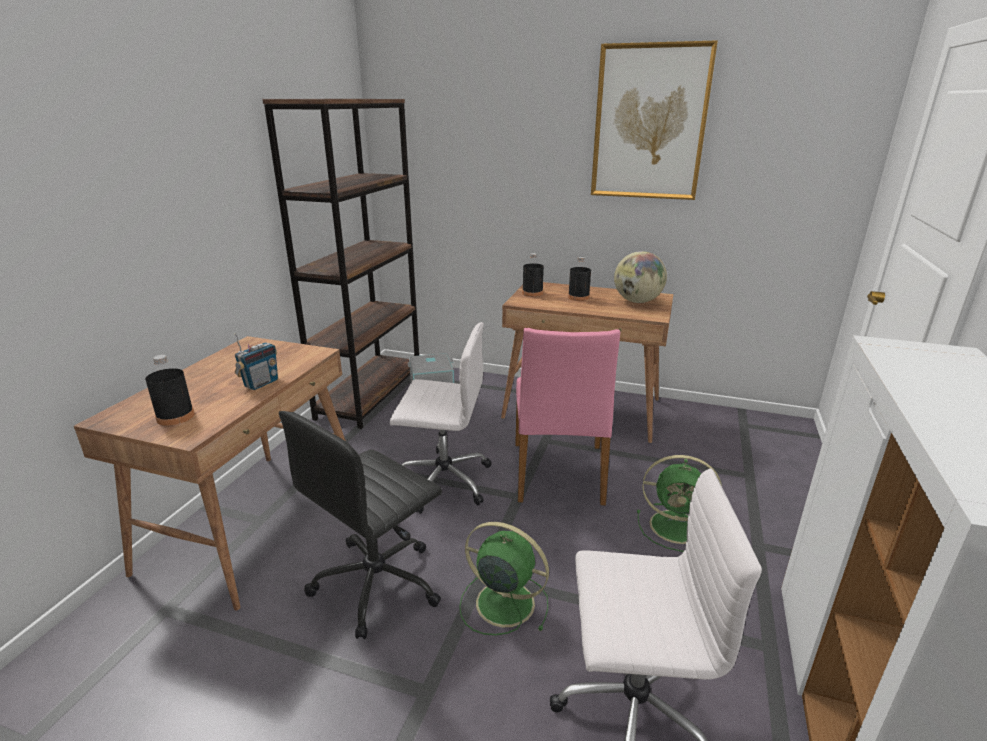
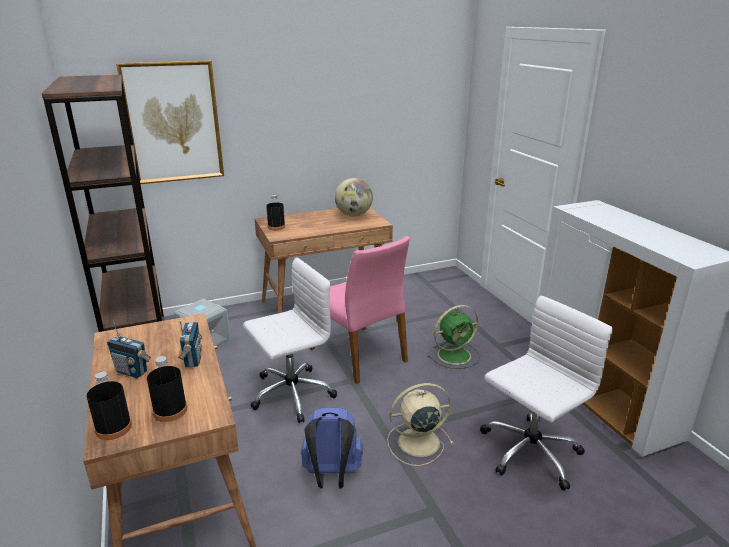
camera: 40 degrees left, 0 degrees up
(212, 374) = (132, 372): none -> radio
(378, 582) = (331, 476): black office chair -> blue backpack
(502, 602) = (416, 442): green fan -> beige fan
(578, 297) = (313, 222): black bottle -> black bottle (114, 428)
(649, 123) = (331, 83): picture -> picture (173, 122)

